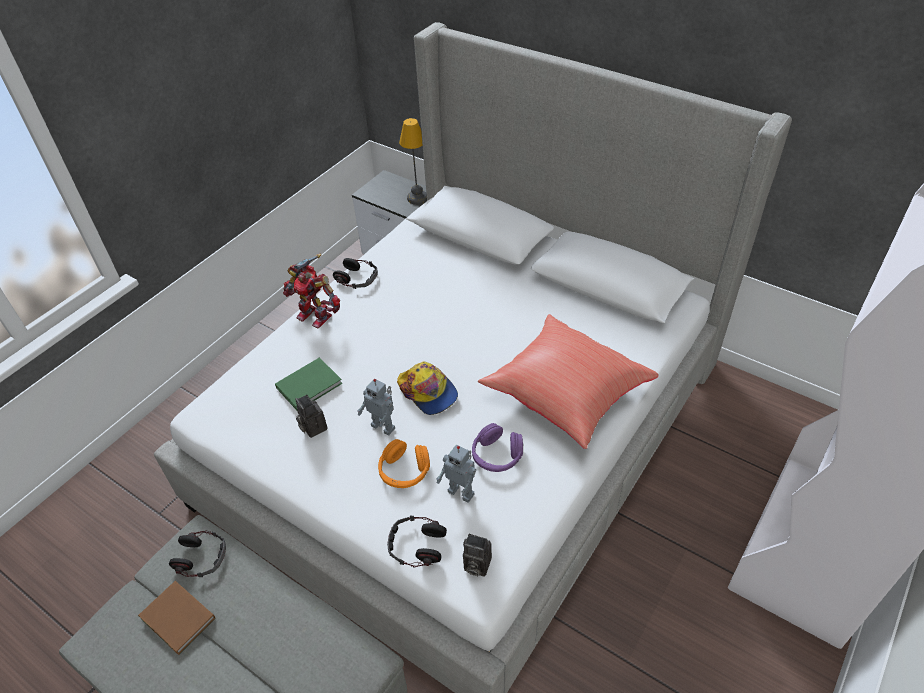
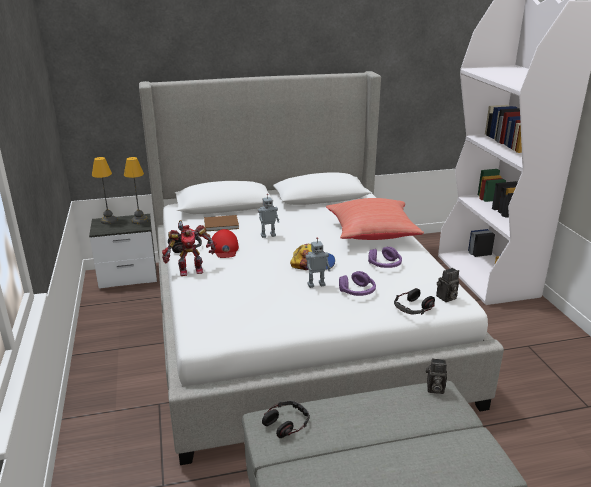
camera: 50 degrees left, 20 degrees down
(178, 620) = (325, 454): brown book -> brown book (222, 225)
(311, 385) = (248, 291): green book -> none
(312, 427) = (281, 304): camera -> camera (434, 389)
(384, 305) = (225, 248): none -> red cap
(392, 182) = (108, 221): none -> table lamp
(404, 471) = (357, 291): orange headphones -> purple headphones
(462, 492) = (395, 282): toy robot -> toy robot (268, 235)

